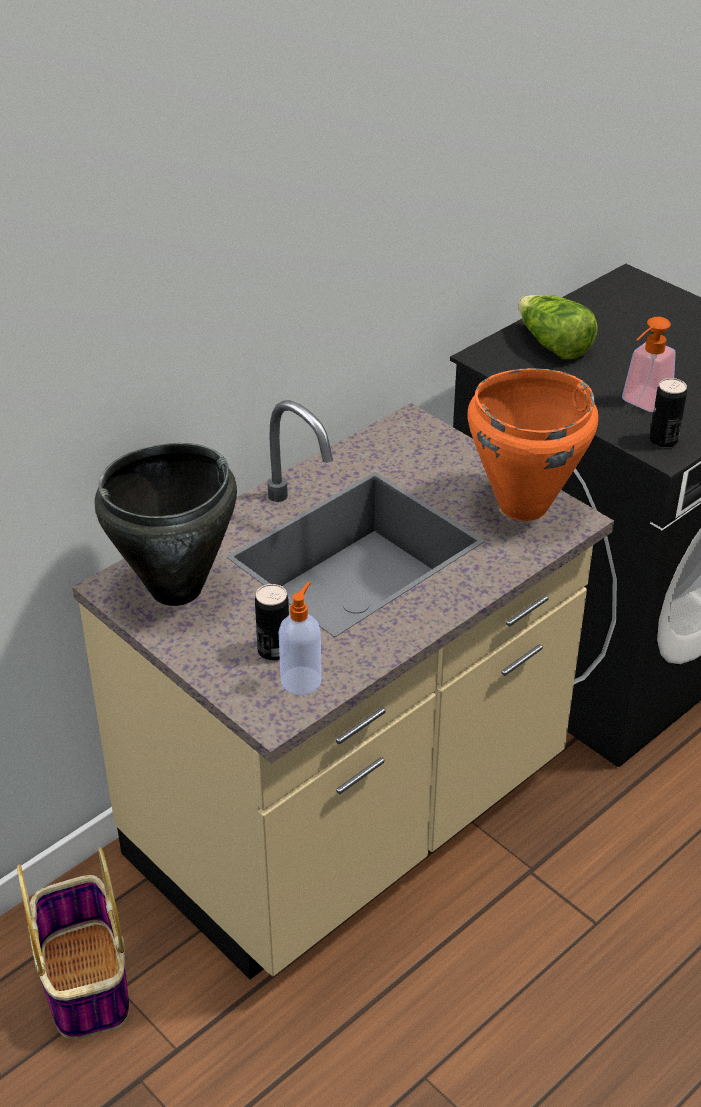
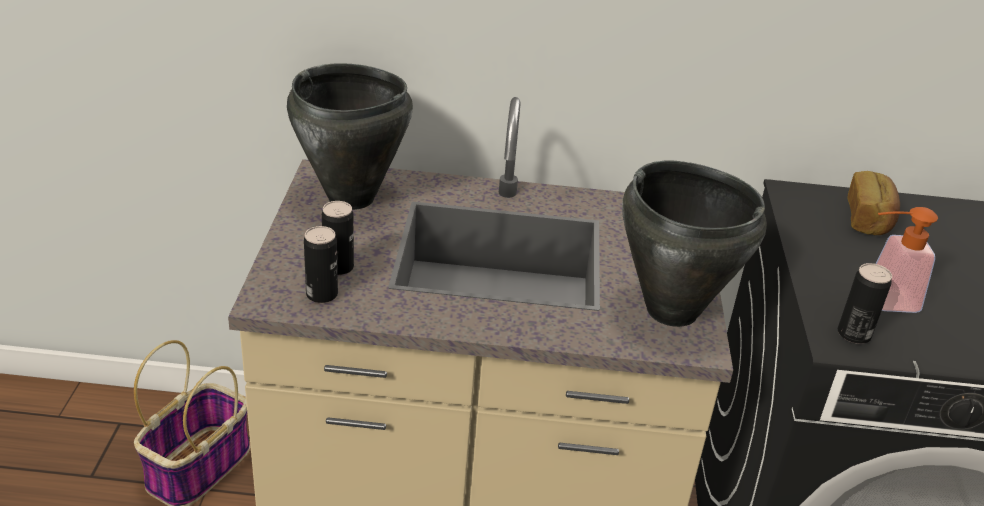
camera: 45 degrees right, 5 degrees down
(301, 679) = (322, 294): soap dispenser -> can
(522, 505) = (671, 309): orange cooking pot -> black cooking pot
(553, 345) = (869, 219): lettuce -> bread

